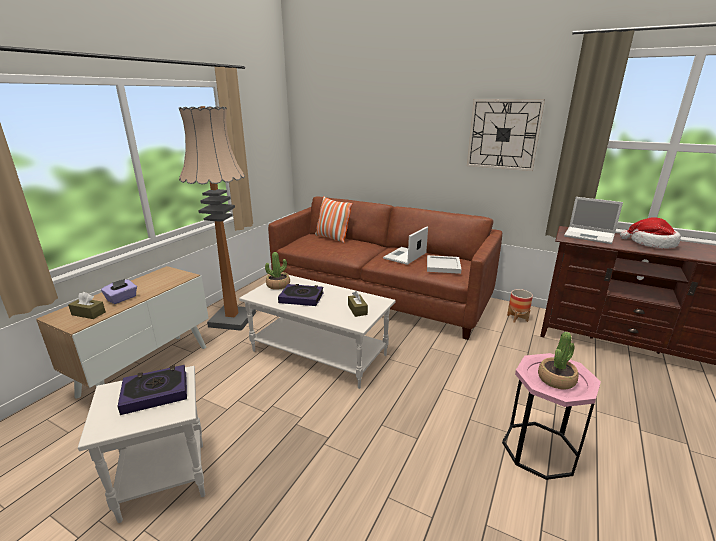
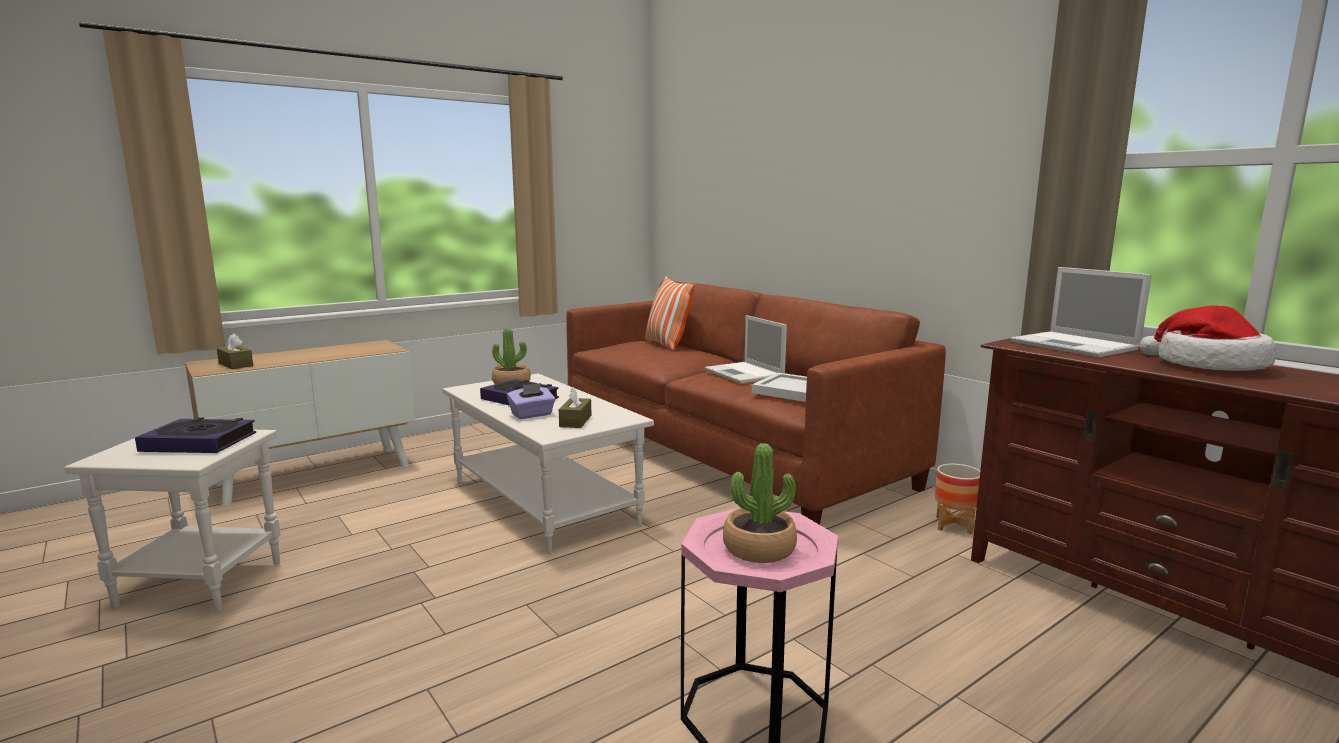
camera: 25 degrees right, 10 degrees down
(122, 299) = (288, 358): purple tissue box -> purple tissue box (532, 415)
(232, 320) = (475, 444): floor lamp -> none
(404, 256) = (745, 373): laptop -> laptop turned 90 degrees counterclockwise
(503, 134) = (946, 159): wall clock -> none

